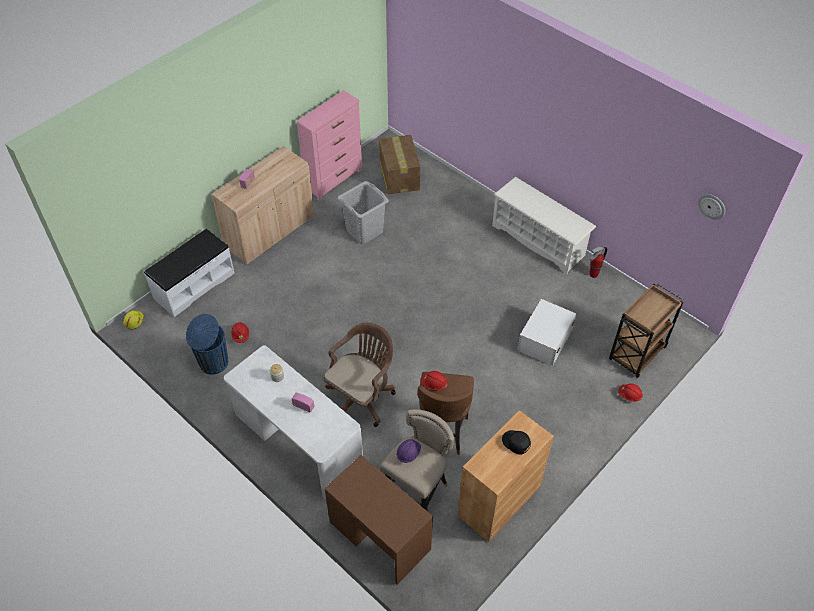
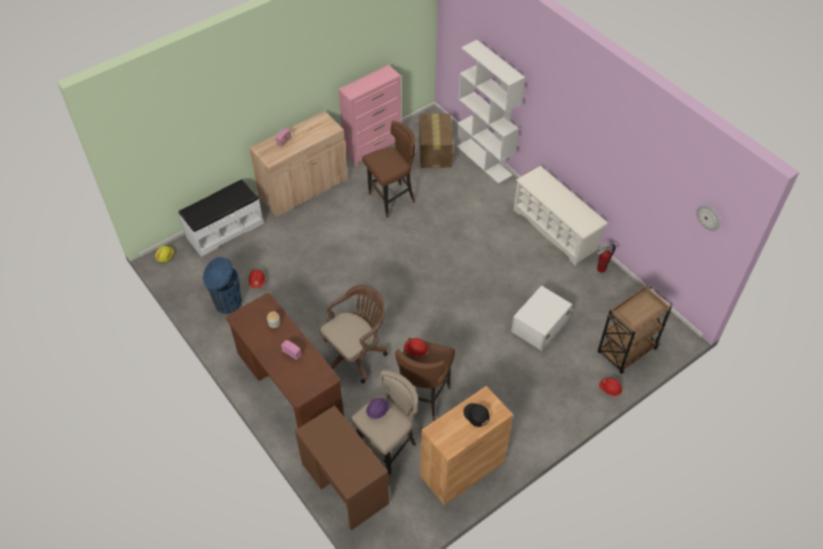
camera: 10 degrees right, 0 degrees up
(297, 440) = (288, 385): white desk -> brown desk
(365, 231) = (391, 200): grey laundry basket -> brown stool
(451, 179) = (484, 160): none -> white bookcase

